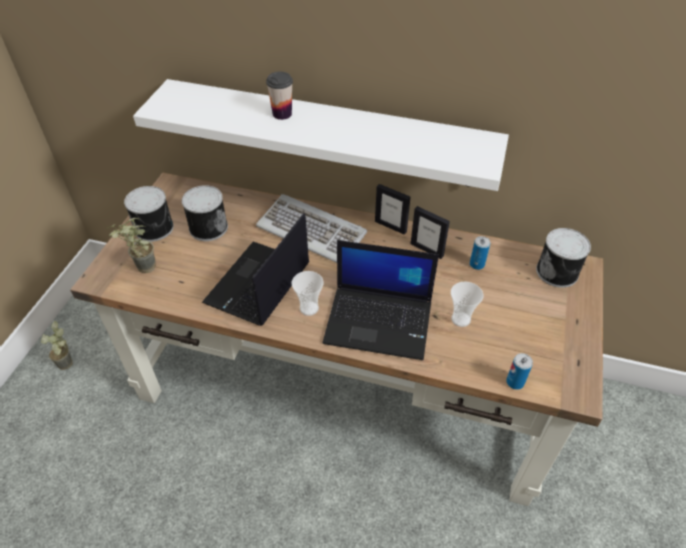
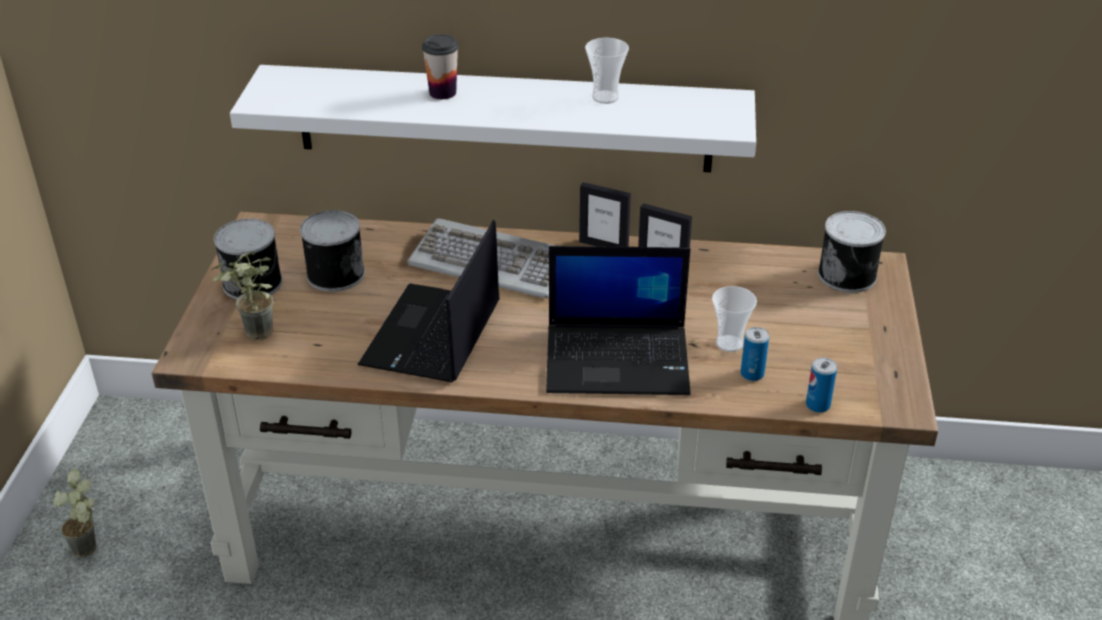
camera: 10 degrees left, 10 degrees down
(309, 308) = (515, 355): cup -> cup (605, 97)
(477, 264) = (736, 278): can -> can (752, 374)

